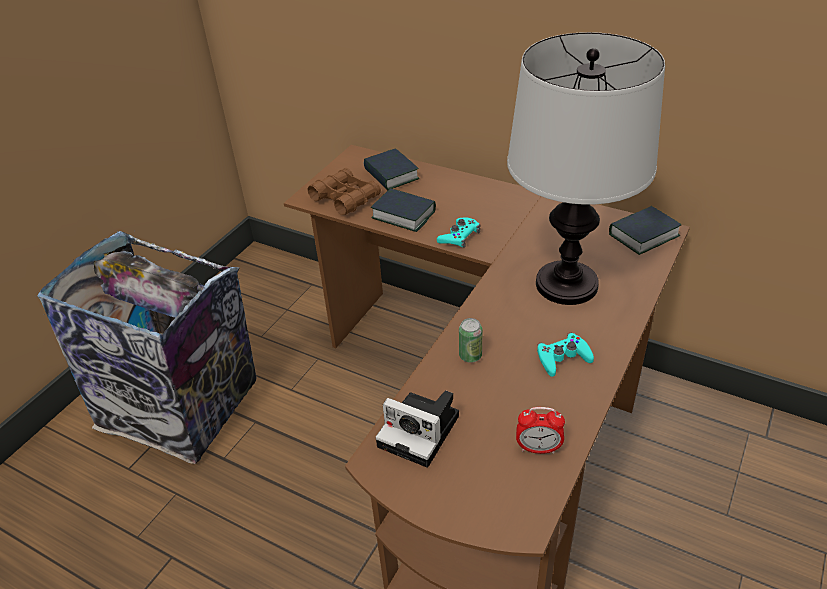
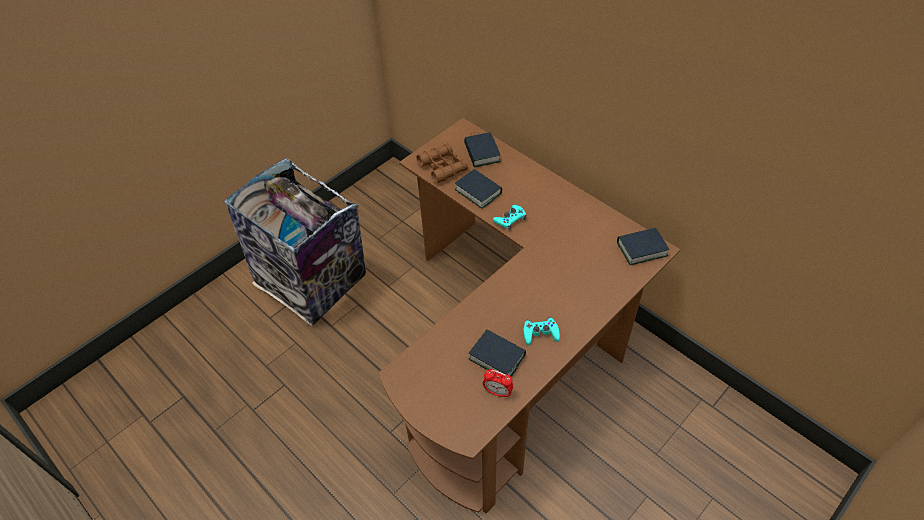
camera: 15 degrees right, 10 degrees up
(422, 431) = (431, 362): camera -> none
(470, 356) = (481, 316): can -> none
(516, 402) = (497, 357): none -> book
(567, 284) = (568, 277): table lamp -> none

